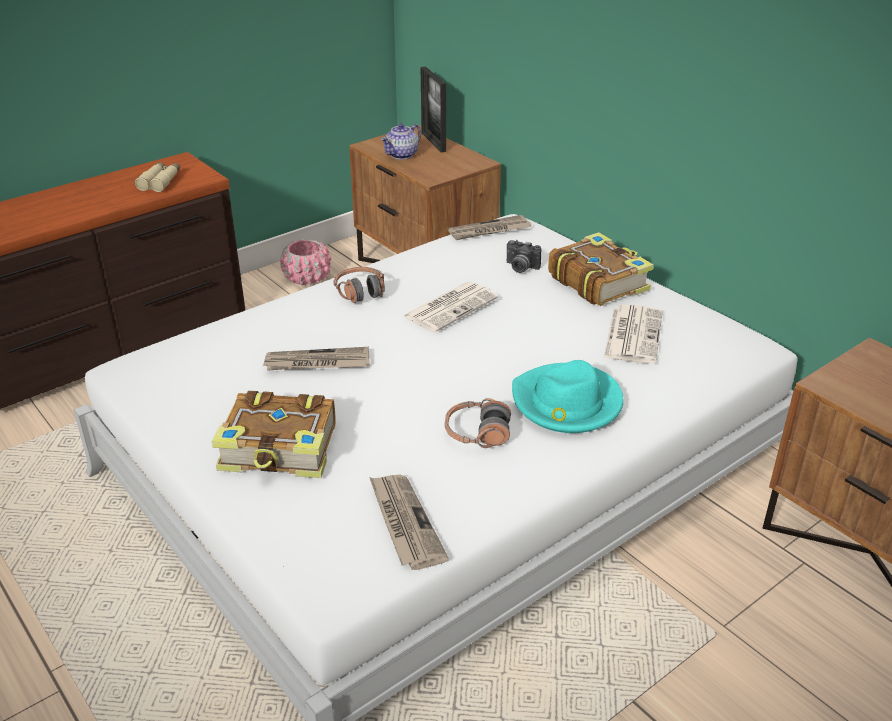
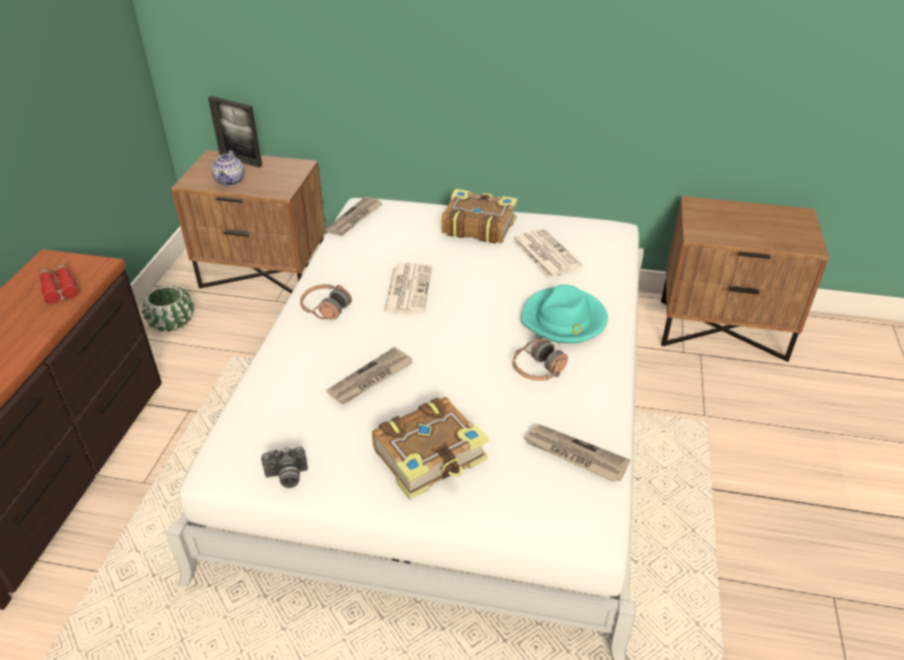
camera: 40 degrees left, 5 degrees up
(160, 181) = (59, 287): beige binoculars -> red binoculars
(307, 278) = (172, 322): pink planter -> green planter
(520, 268) = (413, 238): camera -> camera (287, 477)

